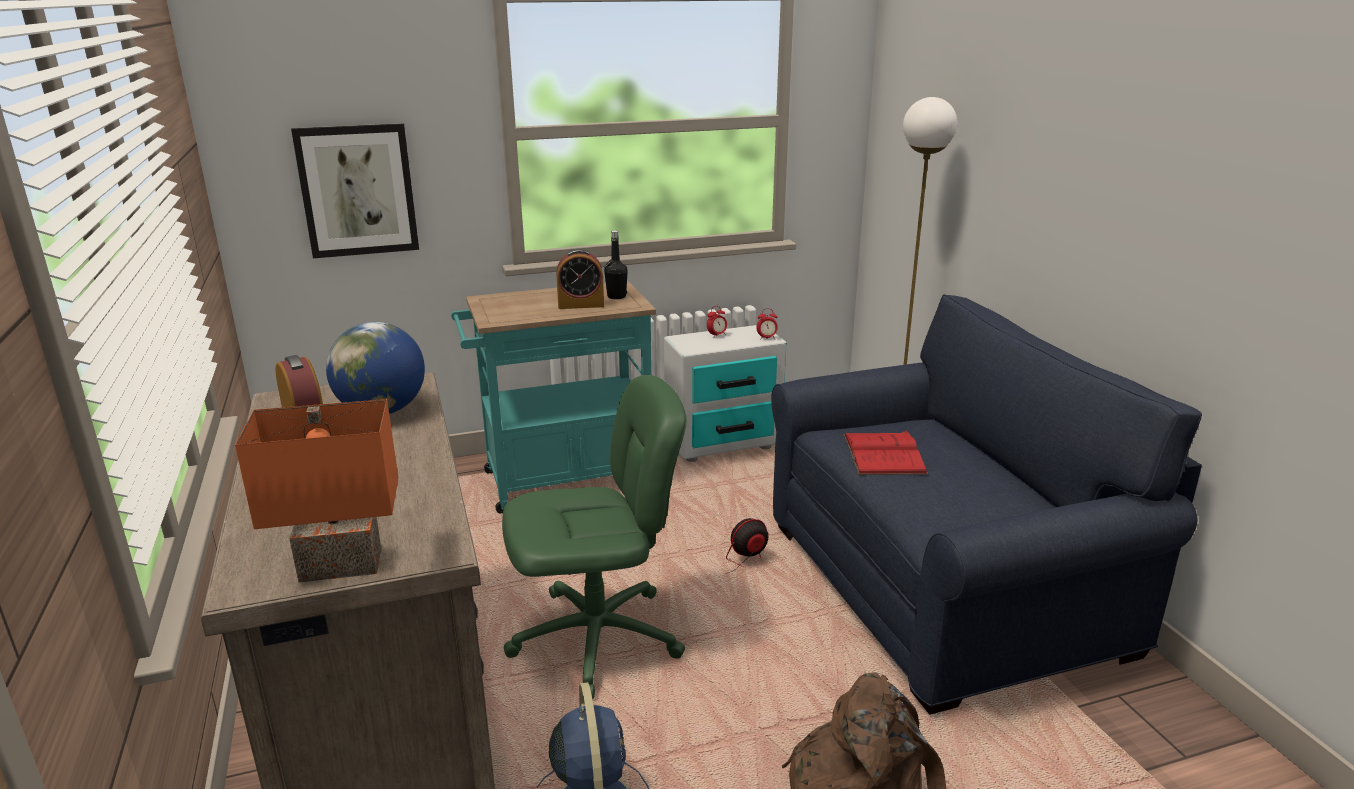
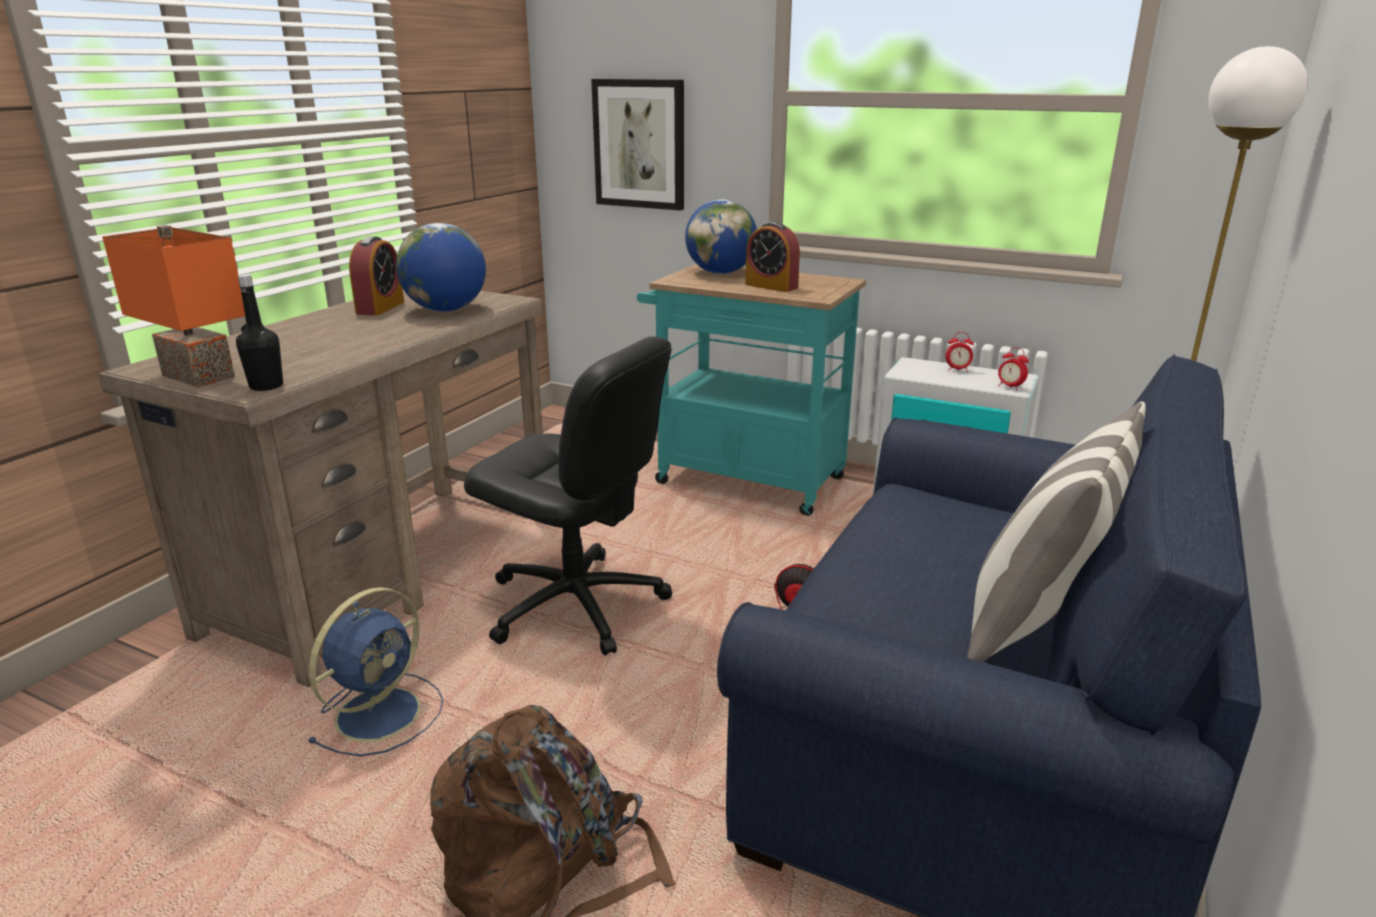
camera: 45 degrees right, 0 degrees up
(511, 302) = (720, 273): none -> globe
(597, 638) = (575, 605): green office chair -> black office chair
(616, 296) = (819, 287): black bottle -> black bottle (266, 386)
(883, 454) = (920, 530): red book -> none
(1009, 479) = (1039, 624): none -> pillow

